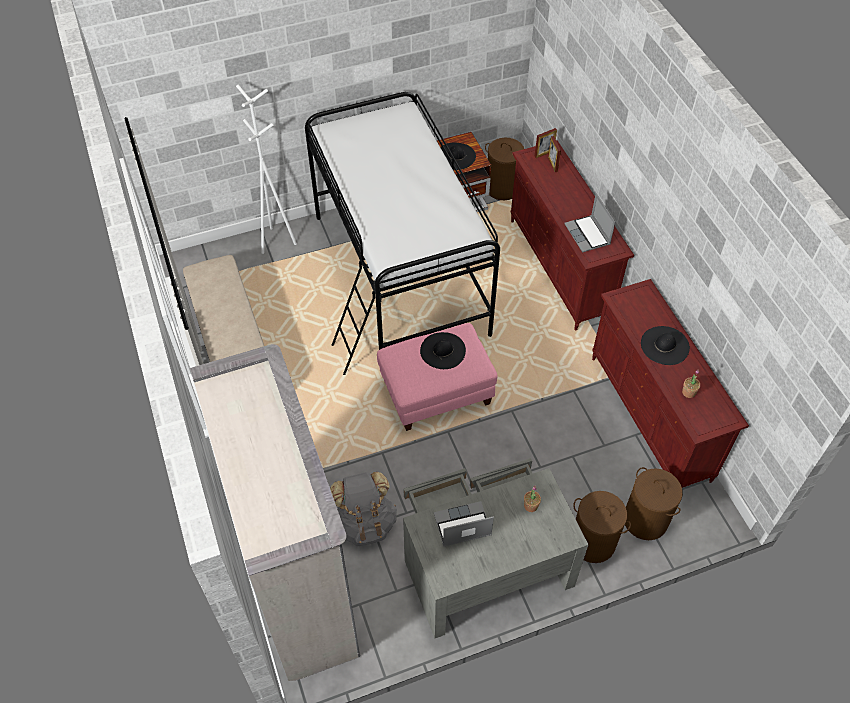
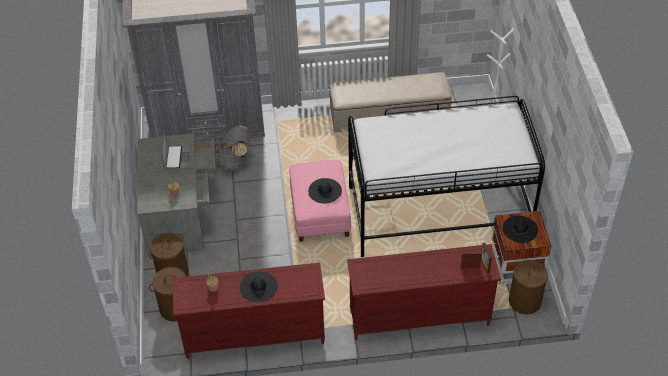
camera: 105 degrees right, 5 degrees down
(588, 235) = (382, 270): laptop -> none

